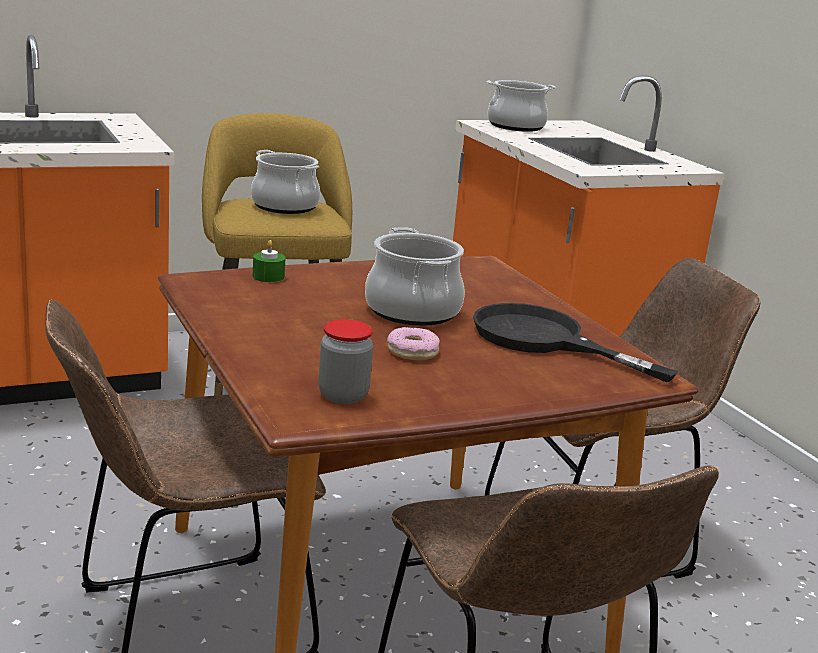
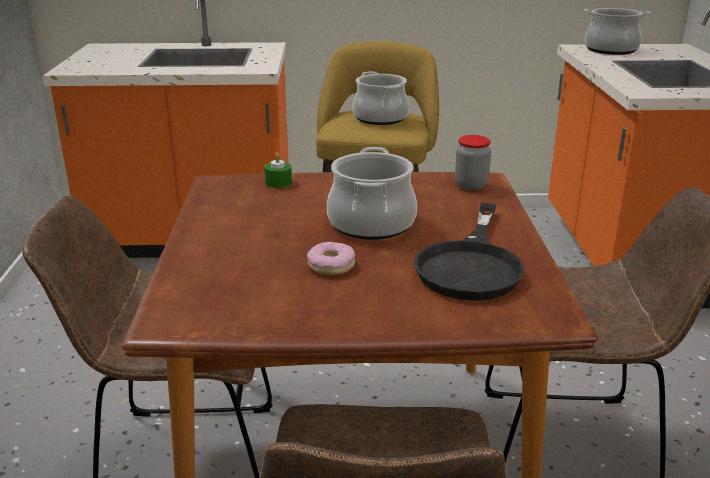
camera: 25 degrees right, 5 degrees up
(343, 395) = (225, 304): jar -> jar (471, 185)
(544, 340) = (471, 264): black frying pan -> black frying pan turned 135 degrees counterclockwise

